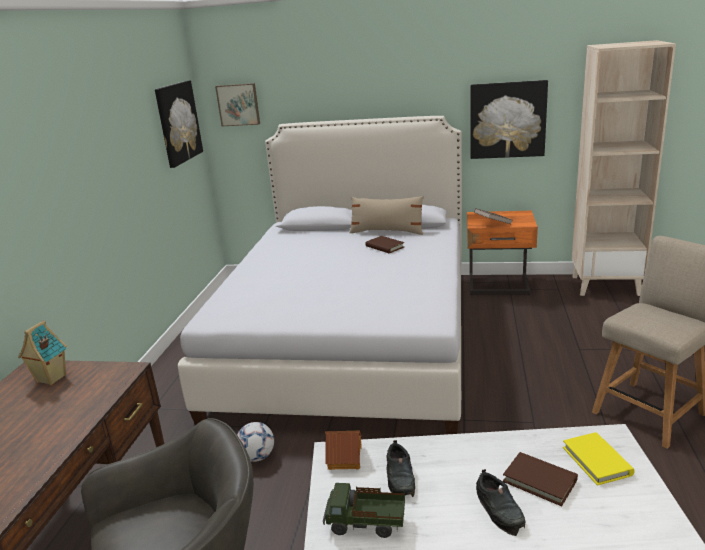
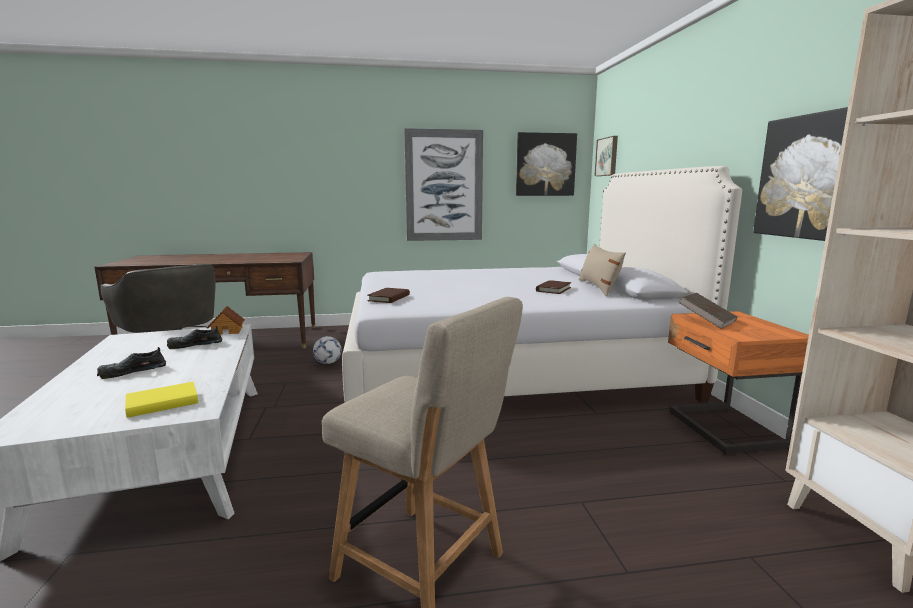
camera: 70 degrees right, 10 degrees down
(50, 379) = (288, 255): toy house -> none
(120, 180) = (444, 186): none -> picture
(366, 524) = (152, 341): toy truck -> none
(539, 481) = (153, 382): brown book -> brown book (389, 298)

